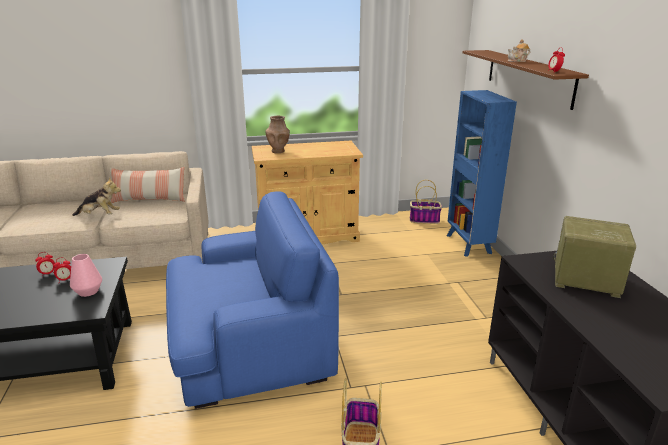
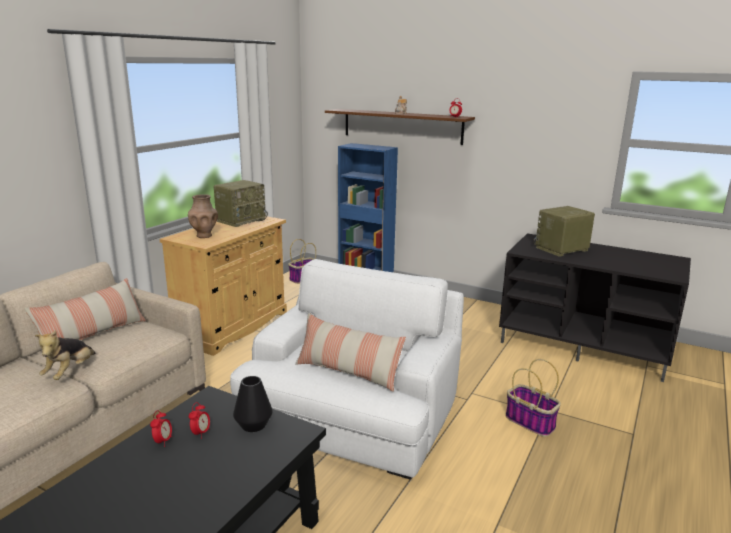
camera: 50 degrees left, 5 degrees down
(88, 291) = (253, 425): pink vase -> black vase
(99, 215) = (70, 372): plush toy -> plush toy turned 150 degrees clockwise
(208, 293) = (348, 372): none -> pillow
(248, 342) = (352, 419): blue armchair -> white armchair
(331, 146) = (241, 220): none -> radio

